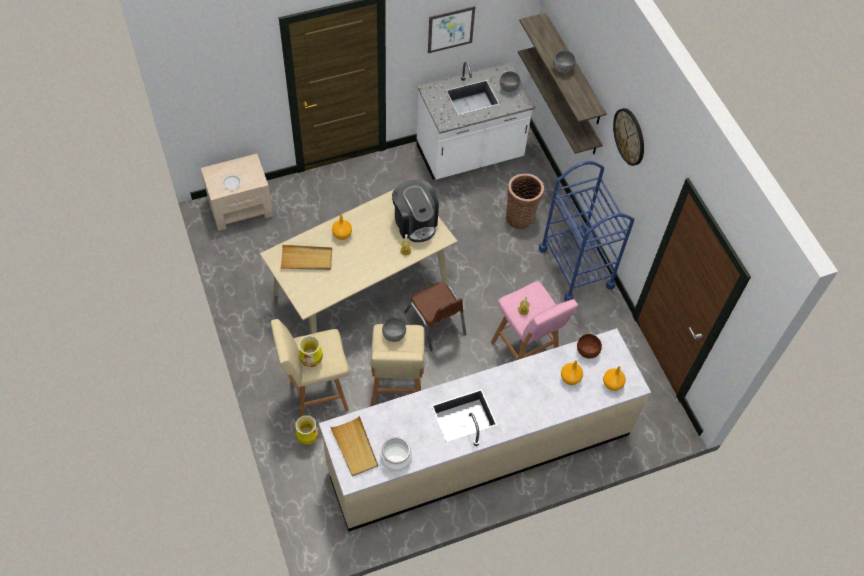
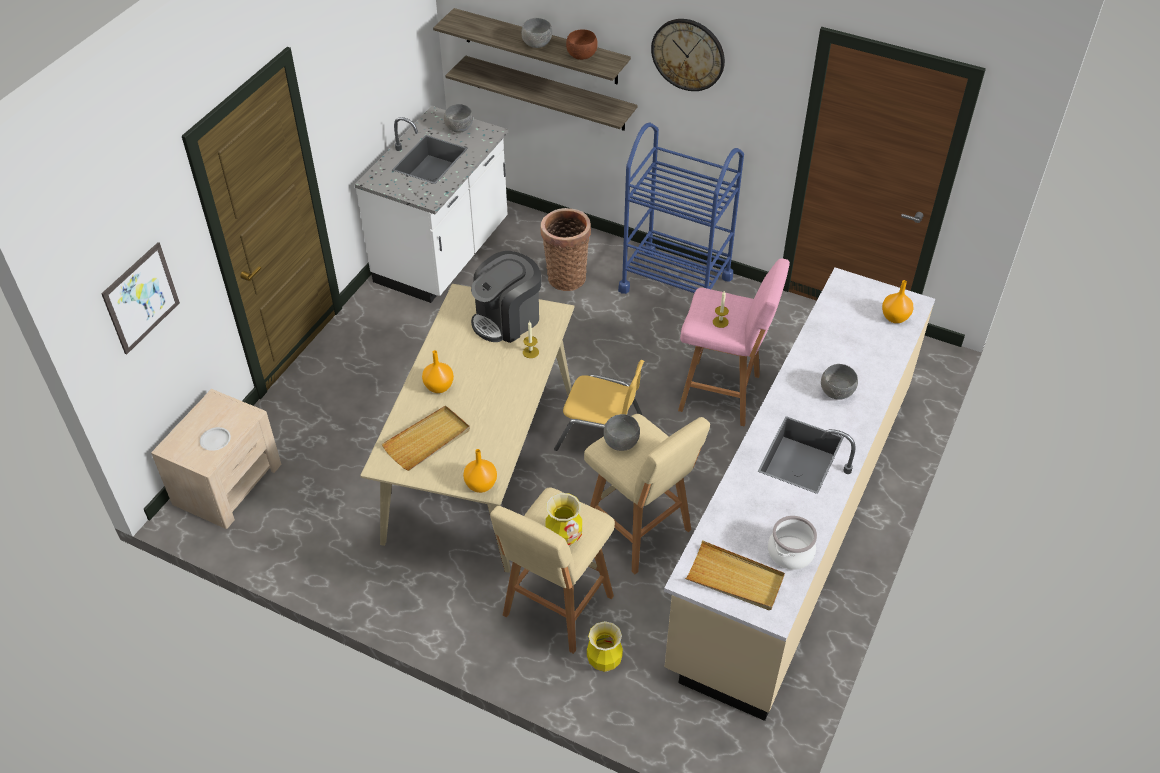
camera: 40 degrees left, 10 degrees down
(415, 222) = (507, 319): coffee machine -> coffee machine turned 120 degrees clockwise
(435, 323) = (601, 436): brown chair -> yellow chair
(450, 29) = (365, 79): picture -> picture (141, 298)
(524, 399) = (837, 392): none -> grey bowl
(570, 378) = (852, 342): orange vase -> orange vase (480, 485)
(587, 352) = (836, 307): brown bowl -> brown bowl (582, 56)

